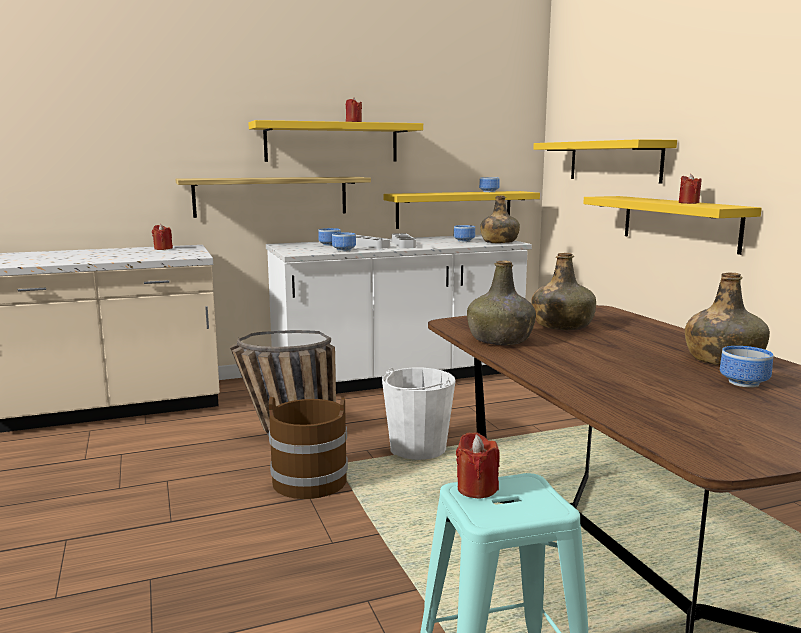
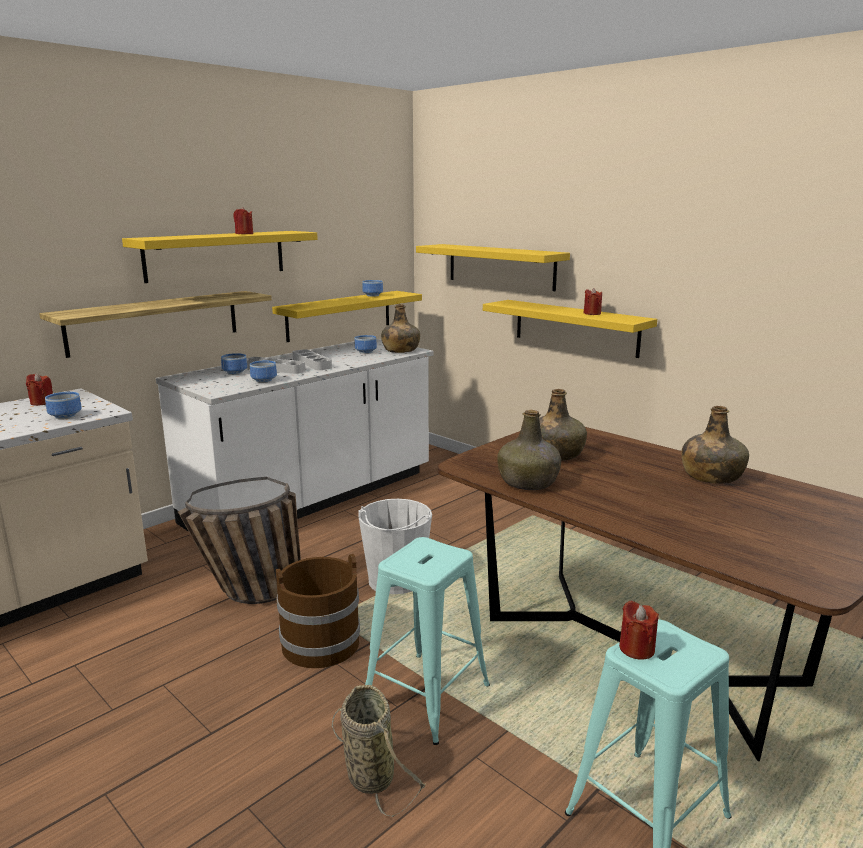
camera: 25 degrees left, 5 degrees up
(262, 584) = (368, 773): none -> basket
(364, 542) = (426, 696): none -> turquoise stool
(741, 382) = (748, 500): bowl -> bowl (64, 416)

